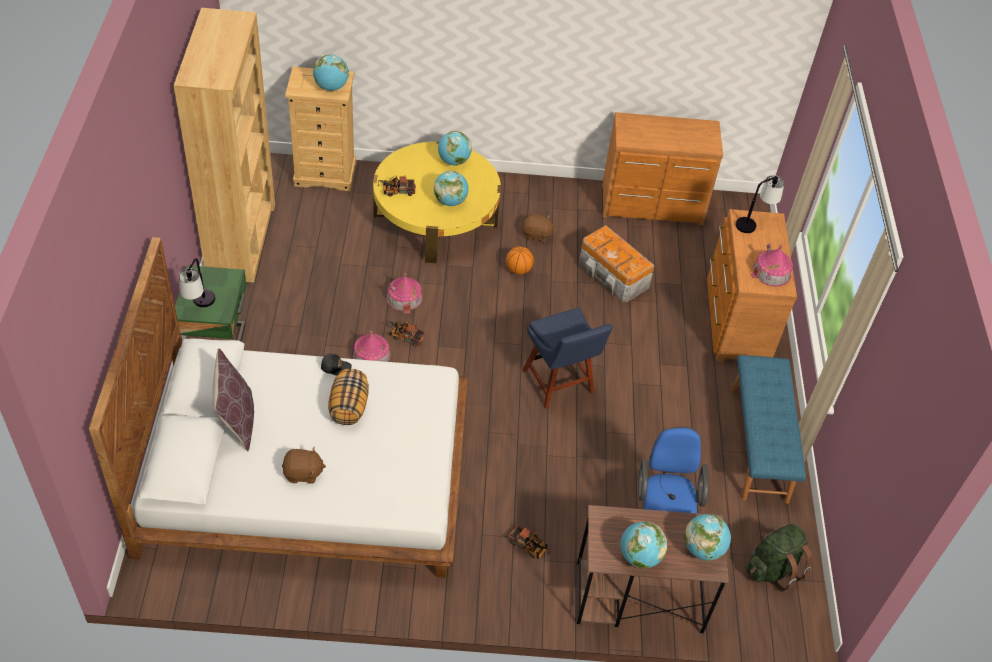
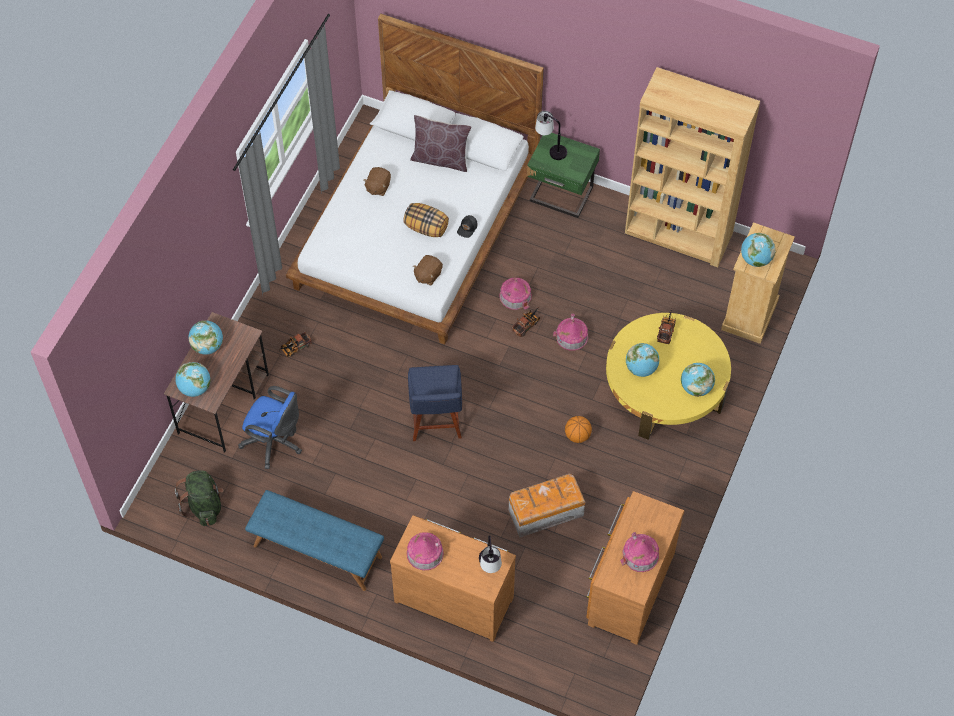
camera: 115 degrees right, 10 degrees up
(537, 235) = (617, 466): brown plush toy -> brown plush toy (428, 275)
(559, 384) = (436, 422): blue chair -> blue chair turned 90 degrees counterclockwise
(675, 130) = (640, 555): none -> toy house

